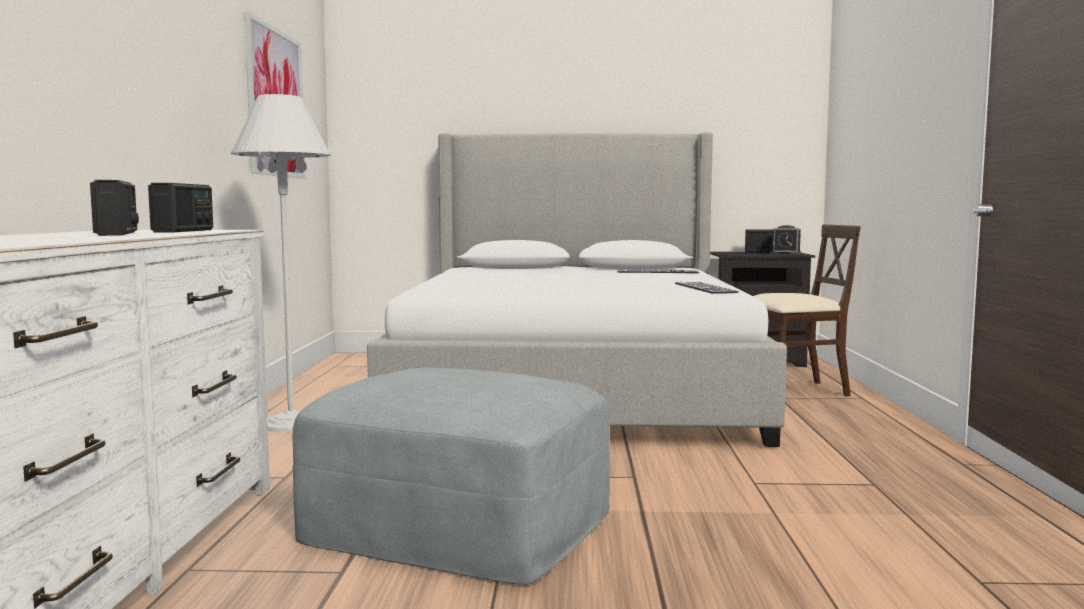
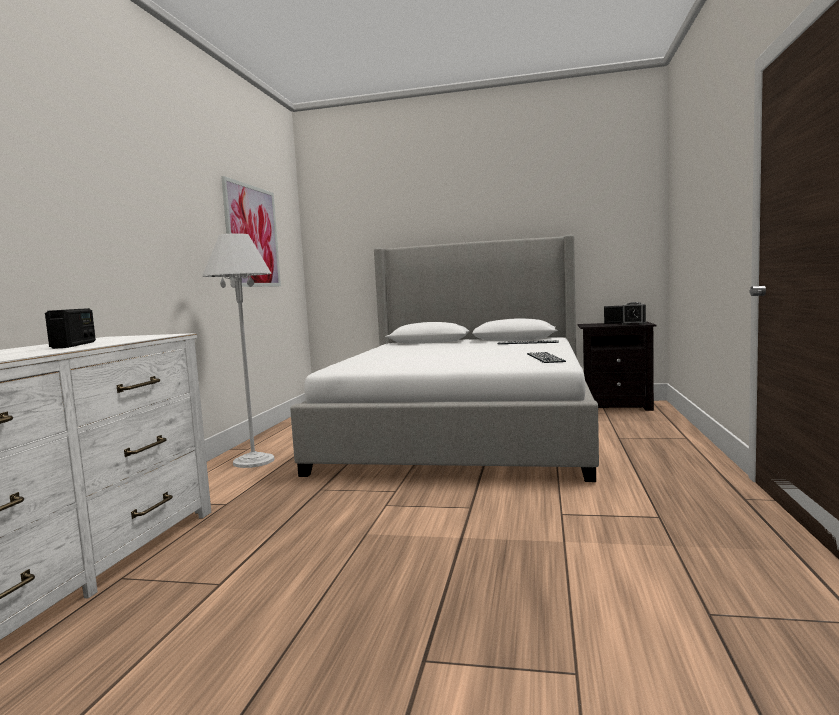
camera: 10 degrees right, 0 degrees up
(184, 231) = (133, 338): radio -> none
(458, 524) = (321, 546): grey ottoman -> none
(796, 390) = (635, 431): beige chair -> none

